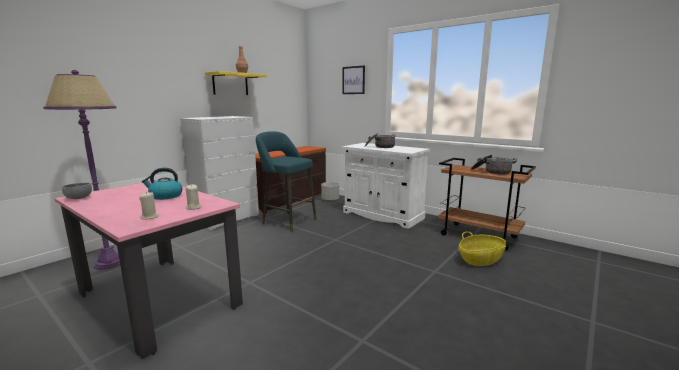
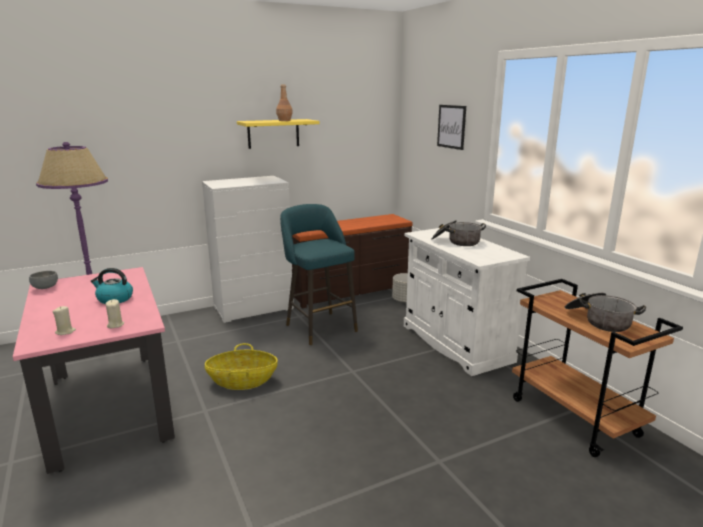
camera: 25 degrees right, 5 degrees up
(480, 259) = (532, 461): basket -> basket (242, 381)

